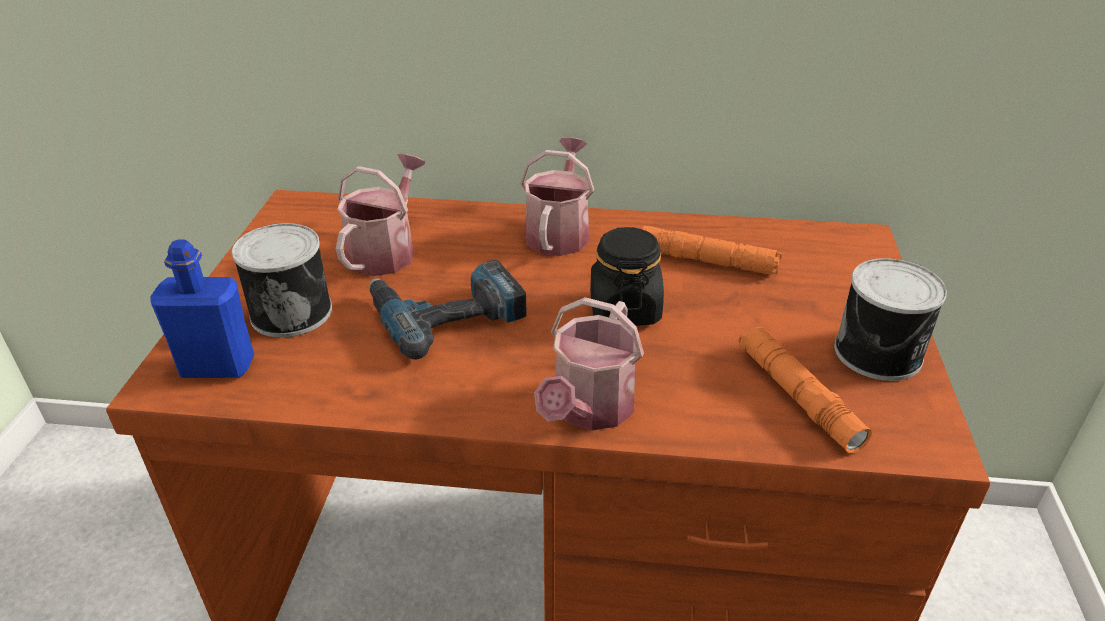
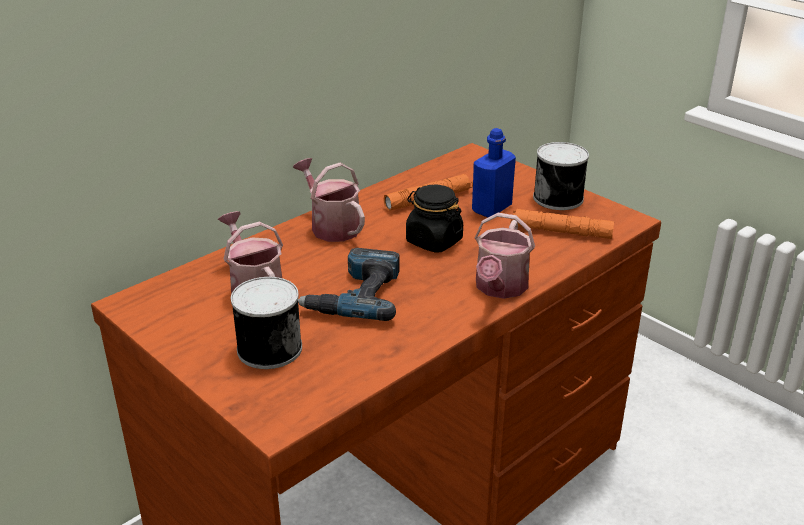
camera: 50 degrees left, 5 degrees down
(217, 366) = (288, 396): blue bottle -> blue bottle (491, 209)
(589, 410) = (499, 288): watering can -> watering can turned 45 degrees clockwise

